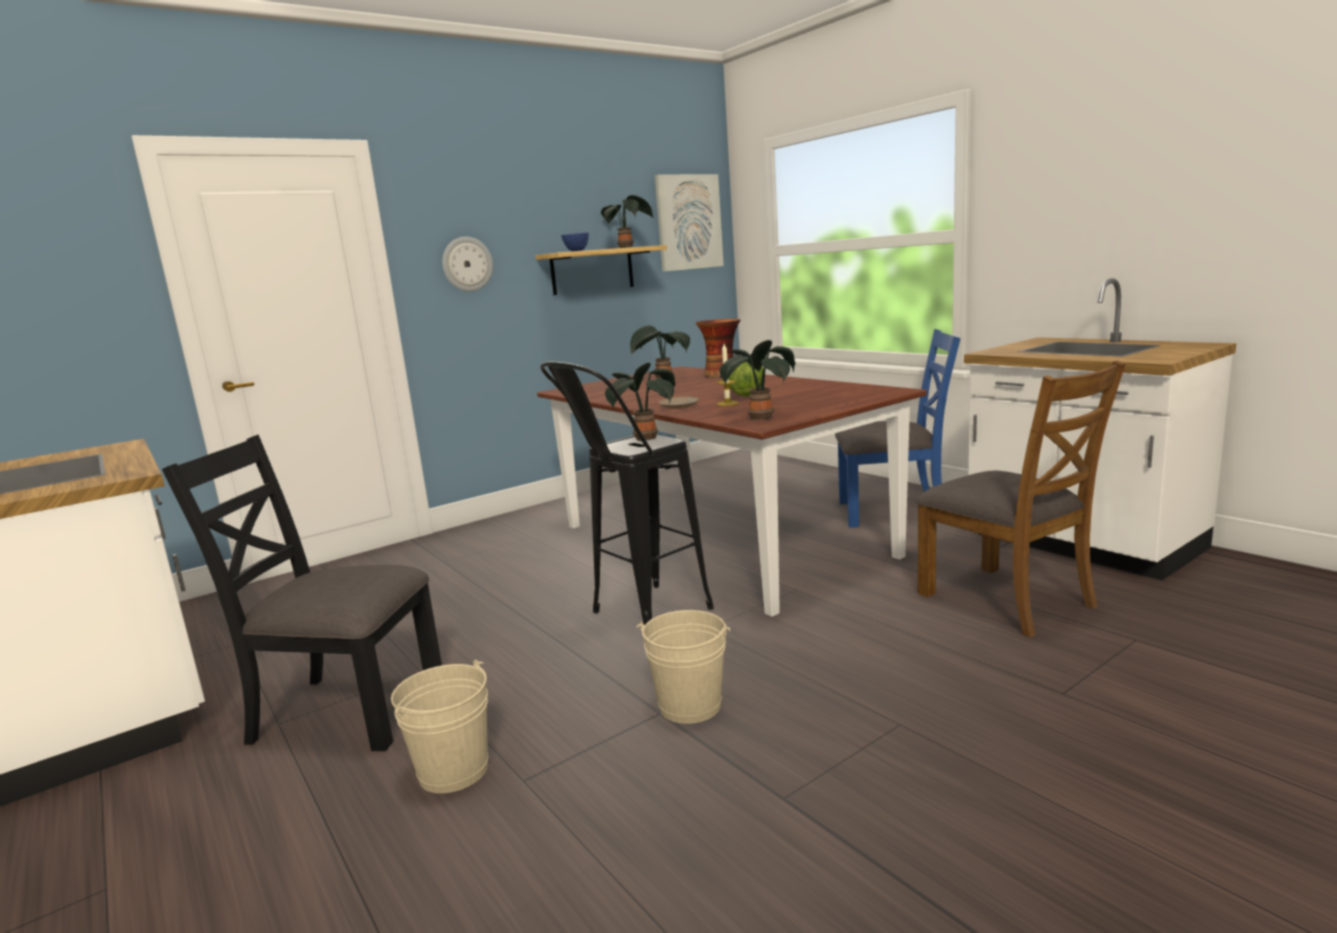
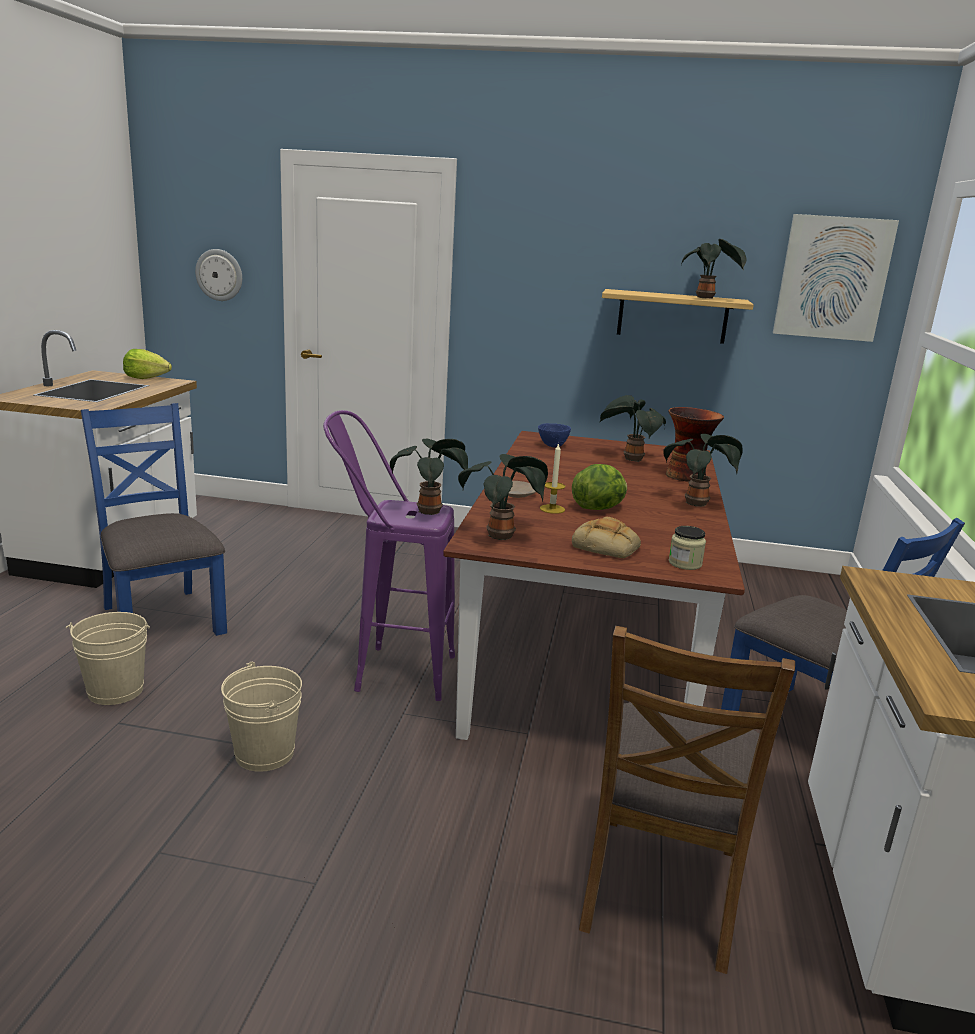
camera: 45 degrees right, 5 degrees up
(63, 454) = (146, 378): none -> lettuce
(346, 710) = (161, 619): black chair -> blue chair
(467, 264) = (527, 287): wall clock -> wall clock (219, 275)
(577, 251) = (638, 293): blue bowl -> blue bowl (553, 446)
(638, 617) = (388, 671): black stool -> purple stool
(775, 379) = (698, 503): none -> potted plant
(820, 401) = (607, 546): none -> bread
(873, 393) = (685, 563): none -> jar

